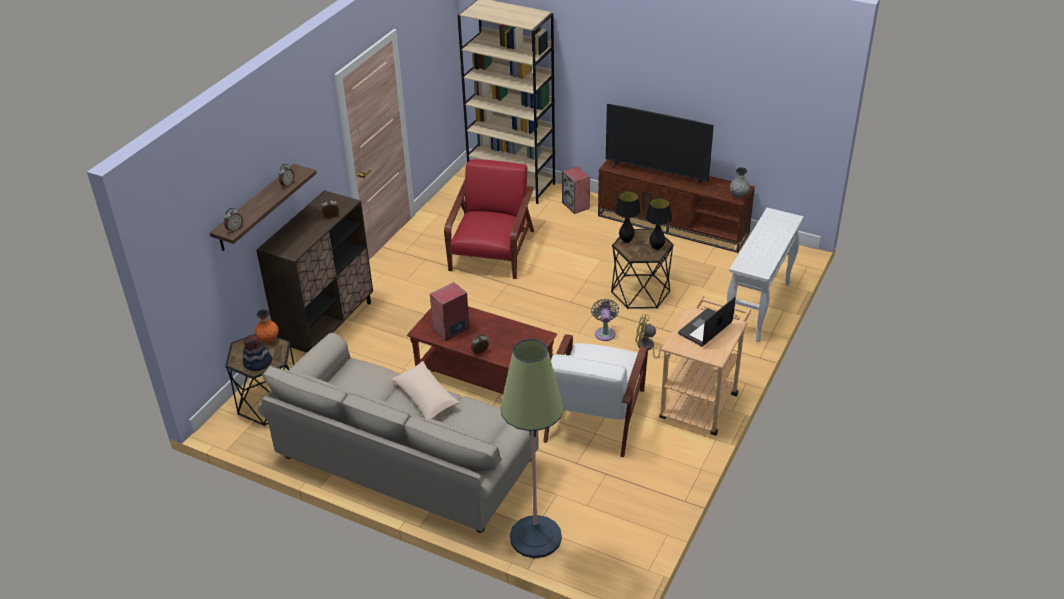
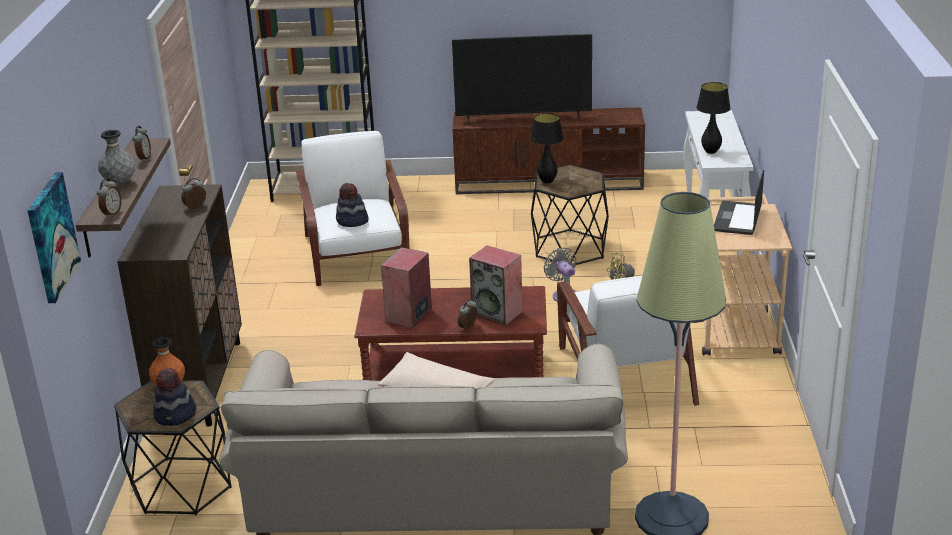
camera: 25 degrees left, 10 degrees down
(179, 244) = (51, 237): none -> picture
(479, 233) = (352, 221): none -> hat
(491, 252) = (356, 255): red armchair -> white armchair
(576, 205) = (421, 190): speaker -> speaker (498, 313)
(656, 247) = (588, 179): black table lamp -> black table lamp (711, 152)
(738, 196) = (632, 118): grey vase -> grey vase (119, 183)

